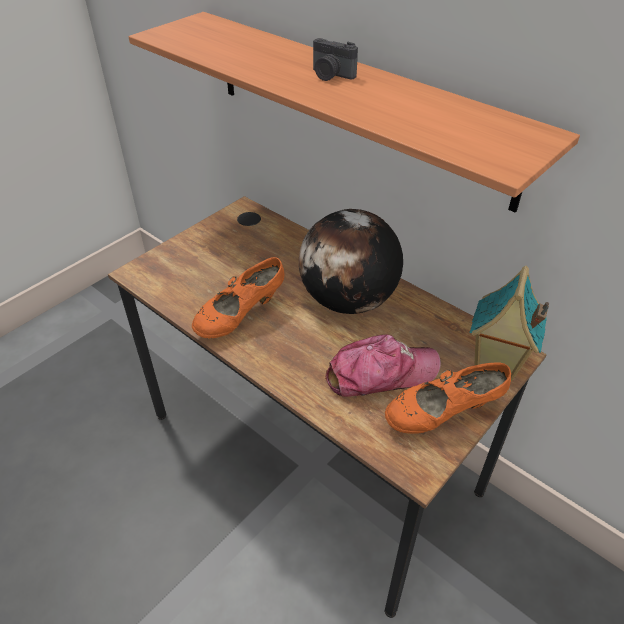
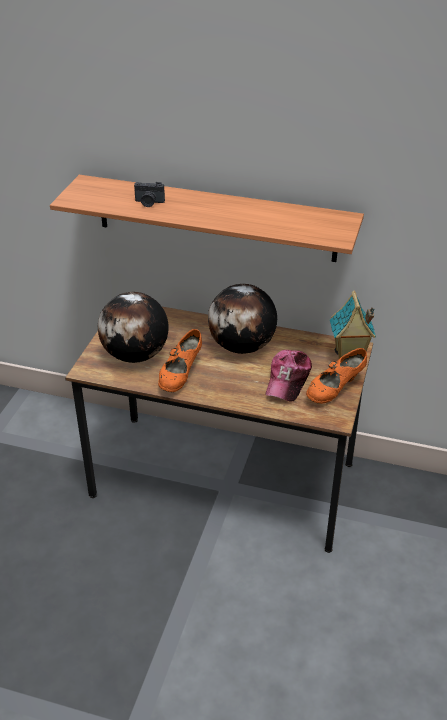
camera: 25 degrees left, 5 degrees down
(207, 271) = (135, 355): none -> globe
(330, 75) = (209, 206): camera -> camera (149, 203)
(380, 373) = (288, 380): cap -> cap turned 150 degrees clockwise

